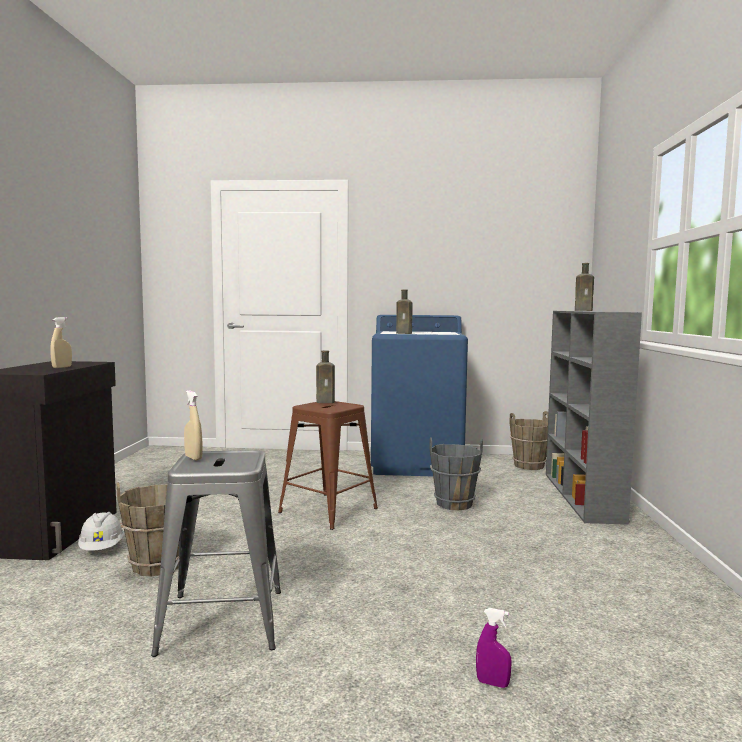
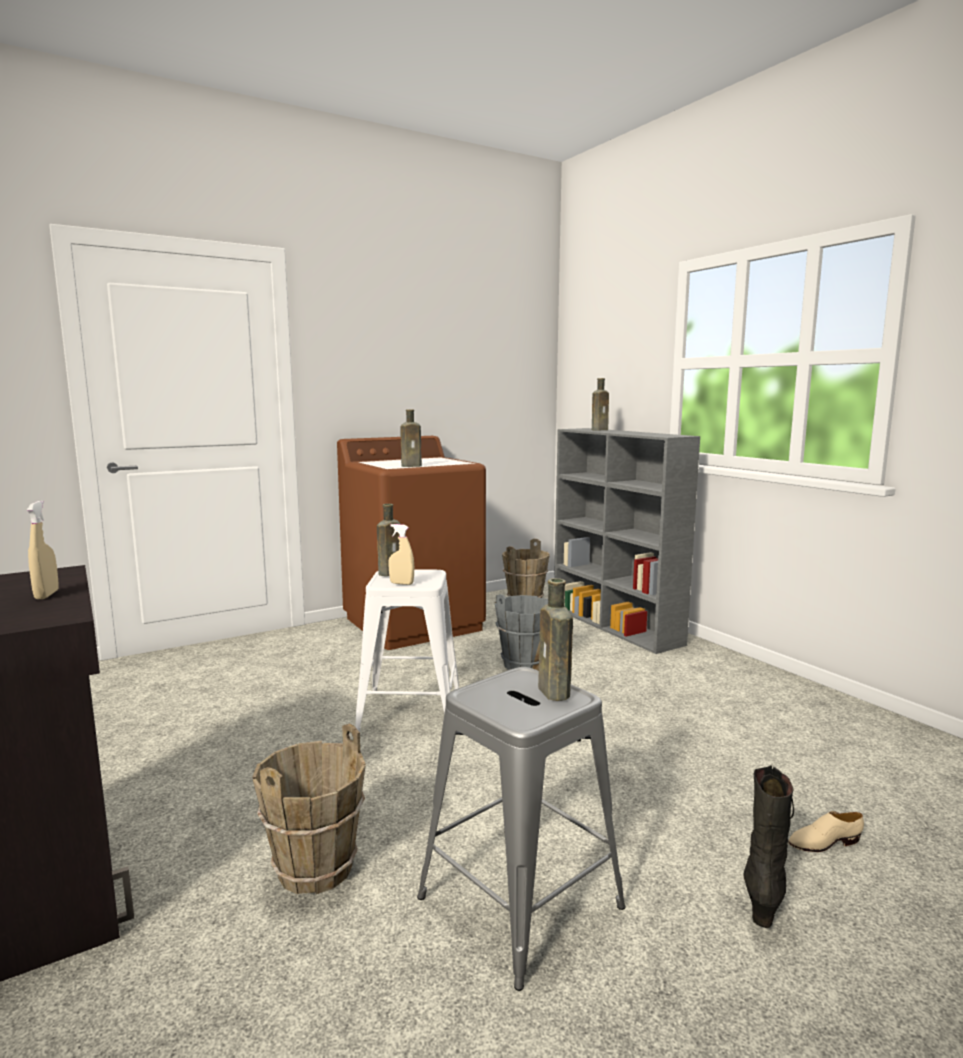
camera: 35 degrees left, 5 degrees up
(102, 548) = (184, 880): white hard hat -> none
(193, 458) = (484, 701): beige spray bottle -> beige spray bottle (401, 583)
(238, 463) = (555, 693): none -> brown bottle
(328, 511) = (411, 713): brown stool -> white stool
(378, 687) = (763, 895): none -> black boot
(417, 463) = (414, 624): blue washing machine -> brown washing machine
(492, 683) = (823, 843): purple spray bottle -> beige shoe

